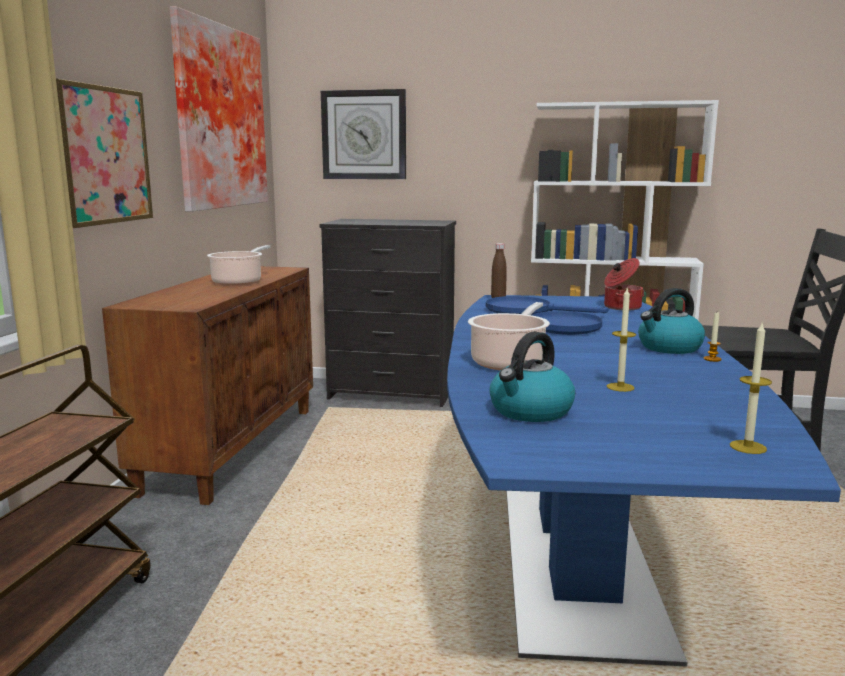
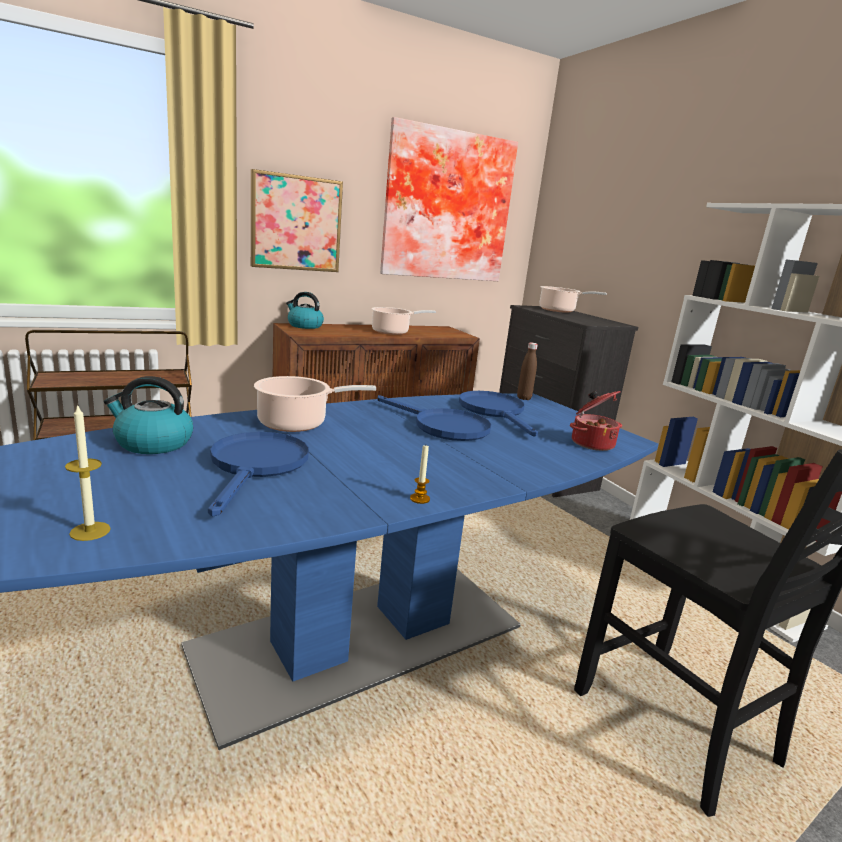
camera: 50 degrees right, 5 degrees up
(364, 135) = (589, 231): wall clock -> none
(365, 220) = (559, 310): none -> cooking pot
(620, 387) = (256, 466): candle -> blue frying pan
(669, 348) = (440, 476): kettle -> kettle (304, 326)

